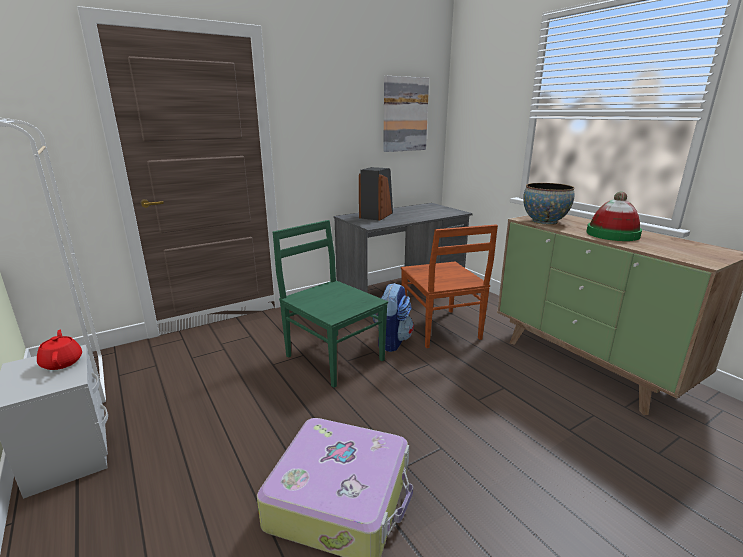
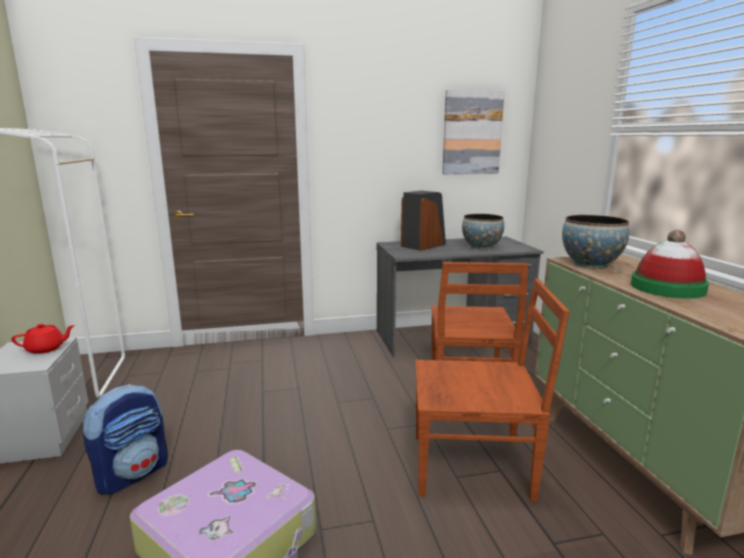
camera: 20 degrees right, 5 degrees down
(62, 362) = (46, 349): red teapot -> red teapot turned 75 degrees clockwise
(333, 357) = (327, 395): green chair -> none
(391, 341) = (401, 390): backpack -> backpack (133, 473)
(424, 214) = (481, 248): none -> bowl
(484, 388) = (474, 466): none -> brown chair

